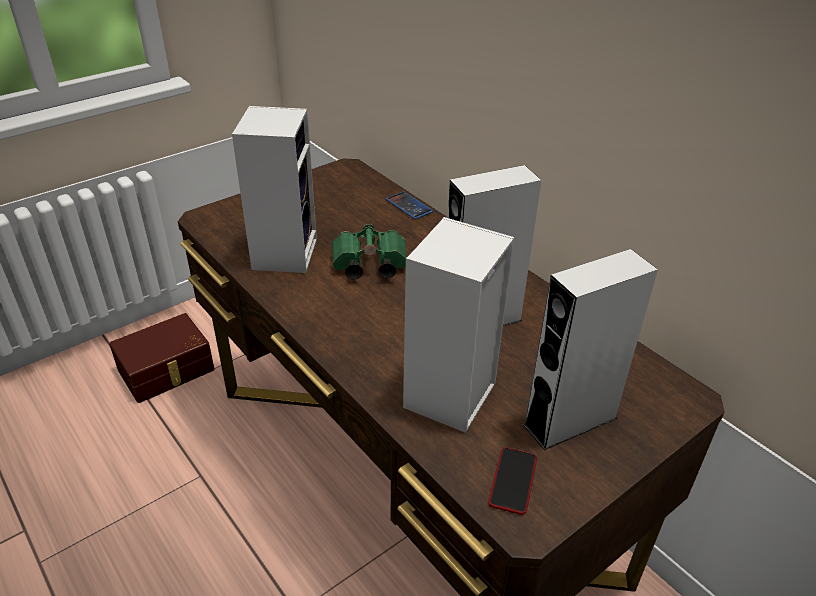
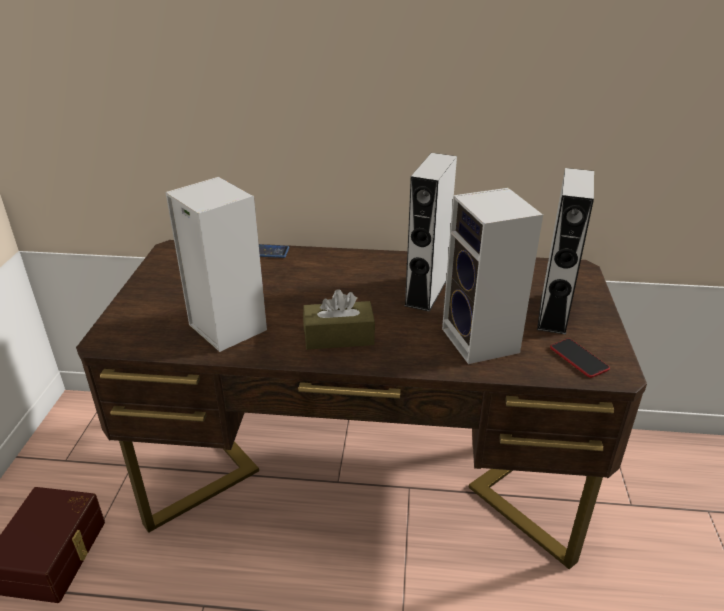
camera: 45 degrees left, 5 degrees down
(344, 312) = (339, 337): none -> brown tissue box
(367, 266) = (303, 302): green binoculars -> none

